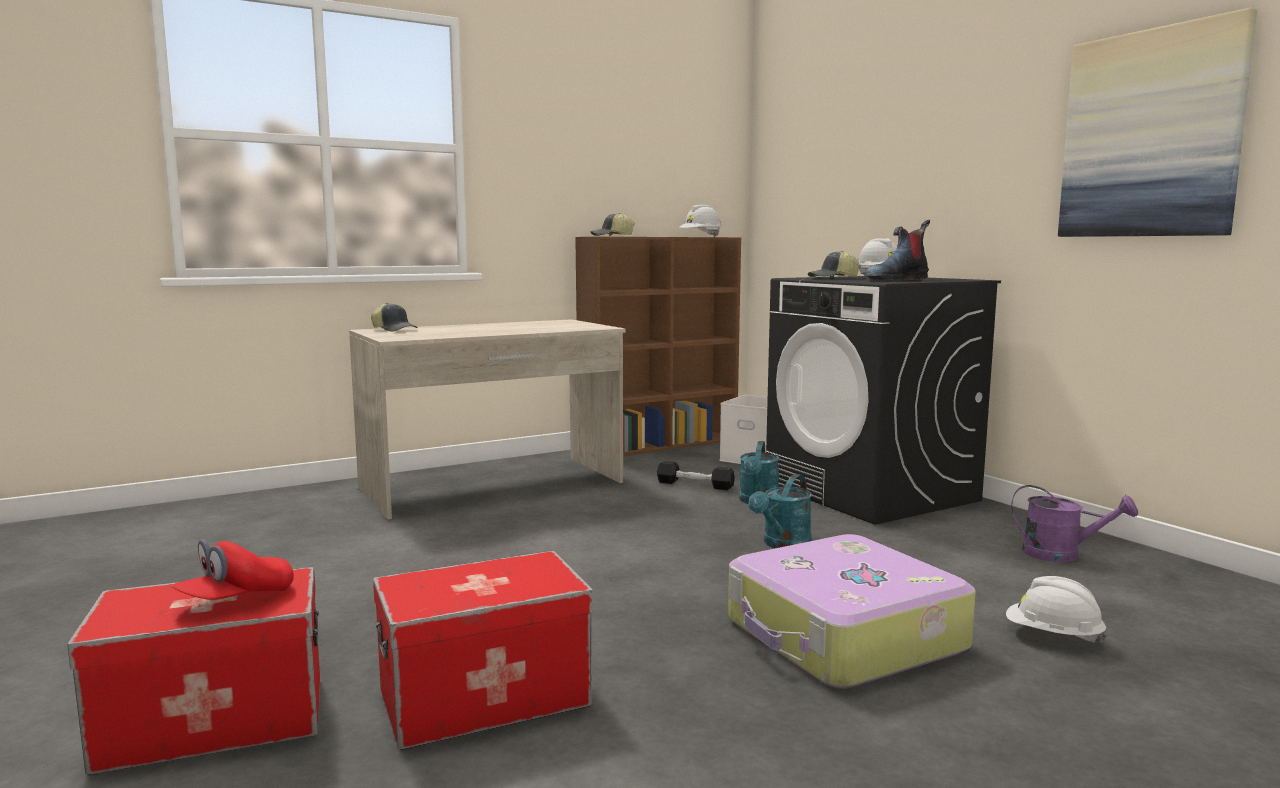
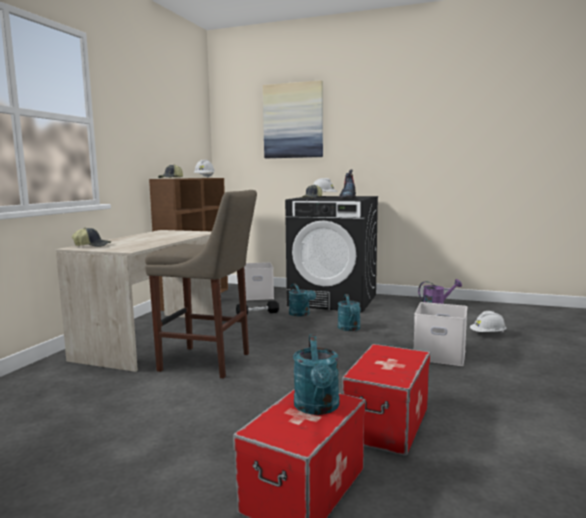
camera: 40 degrees left, 0 degrees up
(236, 599) = (317, 408): red cap -> turquoise watering can
(480, 533) = (209, 362): none -> beige stool
(843, 636) = (440, 354): suitcase -> white storage box
(1150, 134) = (441, 136): picture -> picture (293, 121)

